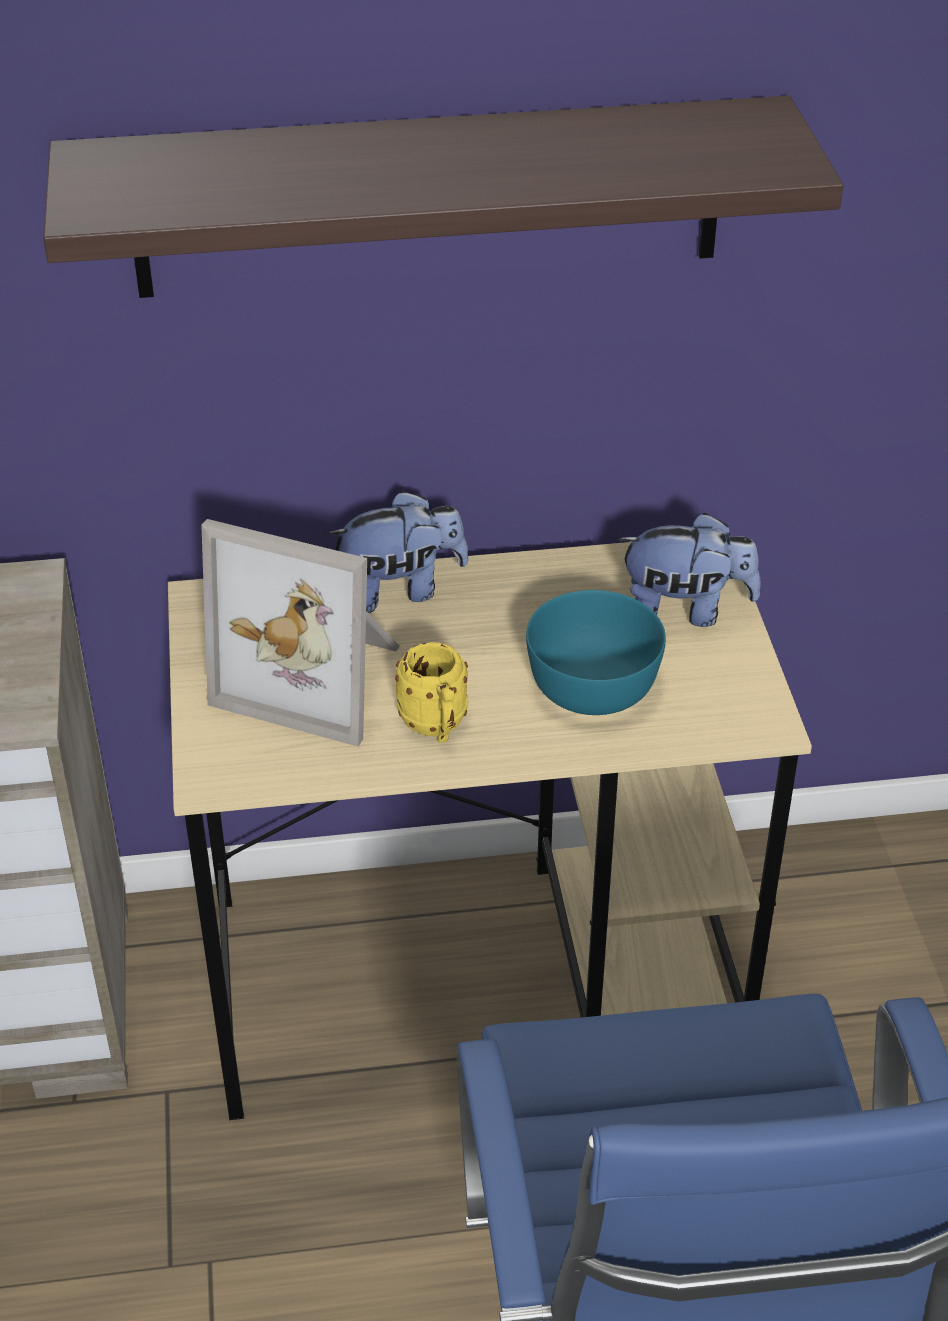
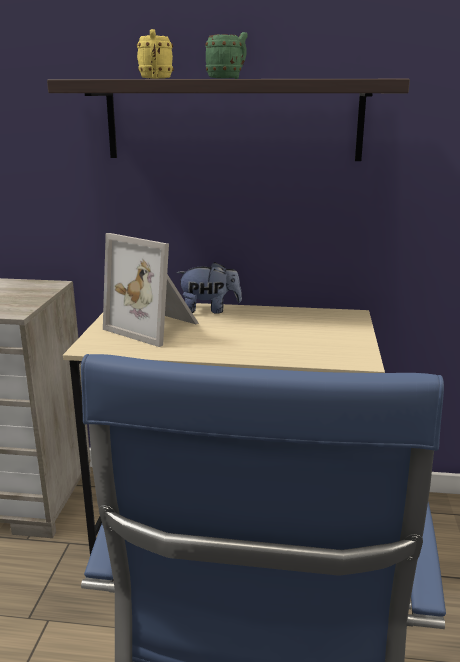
camera: 15 degrees right, 20 degrees down
(436, 727) = (199, 345): yellow mug -> yellow mug (155, 78)
(441, 162) = (228, 78): none -> green mug
(590, 685) = (280, 342): turquoise bowl -> none
(685, 611) = (337, 327): plush toy -> none

